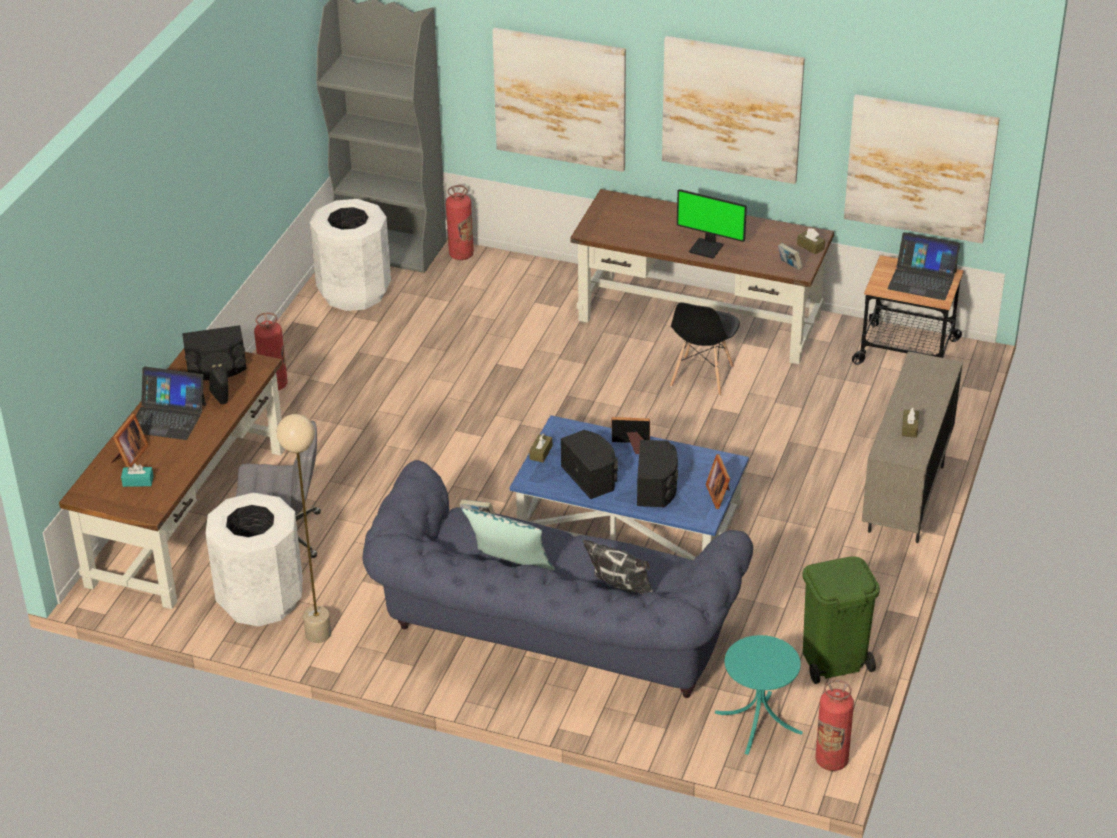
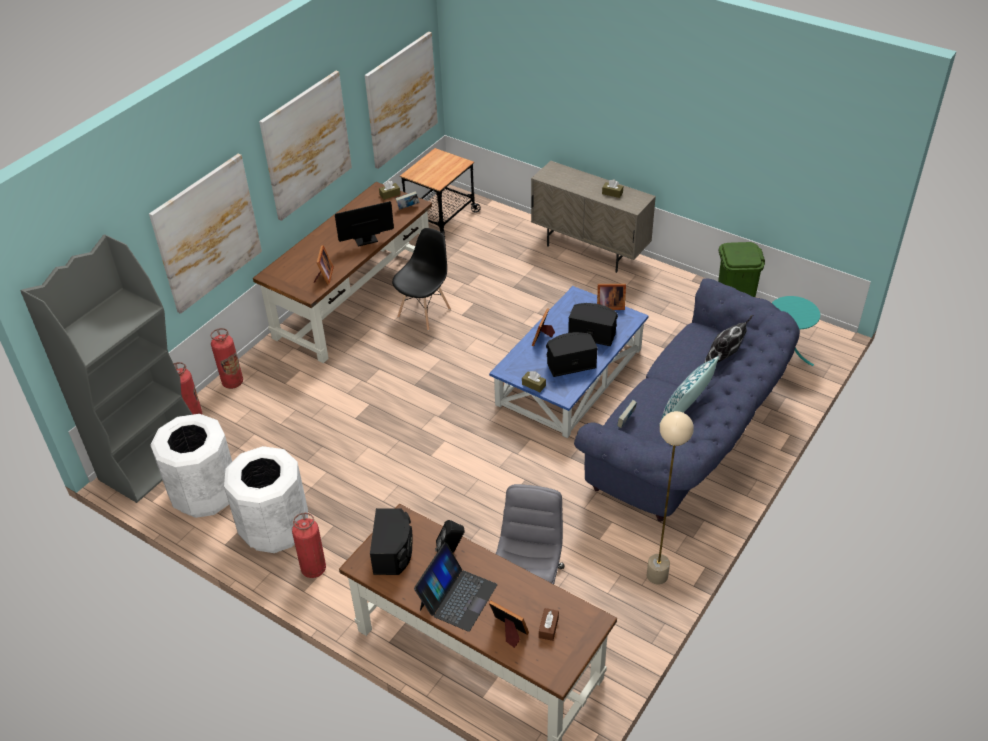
camera: 75 degrees left, 5 degrees up
(138, 481) = (548, 627): turquoise tissue box -> brown tissue box
(260, 600) = (606, 611): white trash can -> white trash can (274, 529)
(623, 235) = (324, 276): none -> picture frame
(701, 377) = (424, 313): black chair -> black chair turned 90 degrees counterclockwise
(707, 248) = (365, 239): monitor -> monitor turned 150 degrees counterclockwise
(831, 760) = (822, 330): fire extinguisher -> fire extinguisher (232, 382)
(922, 280) = (437, 165): laptop -> none

